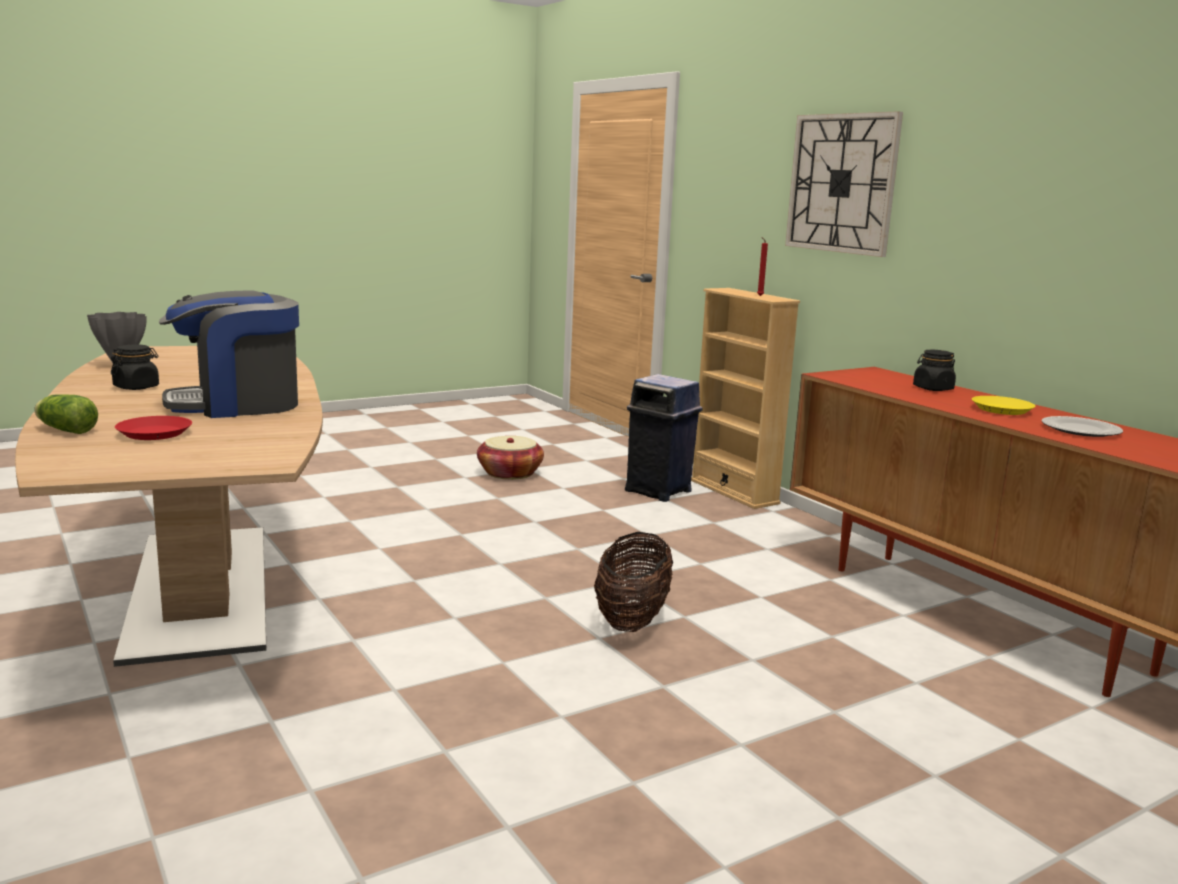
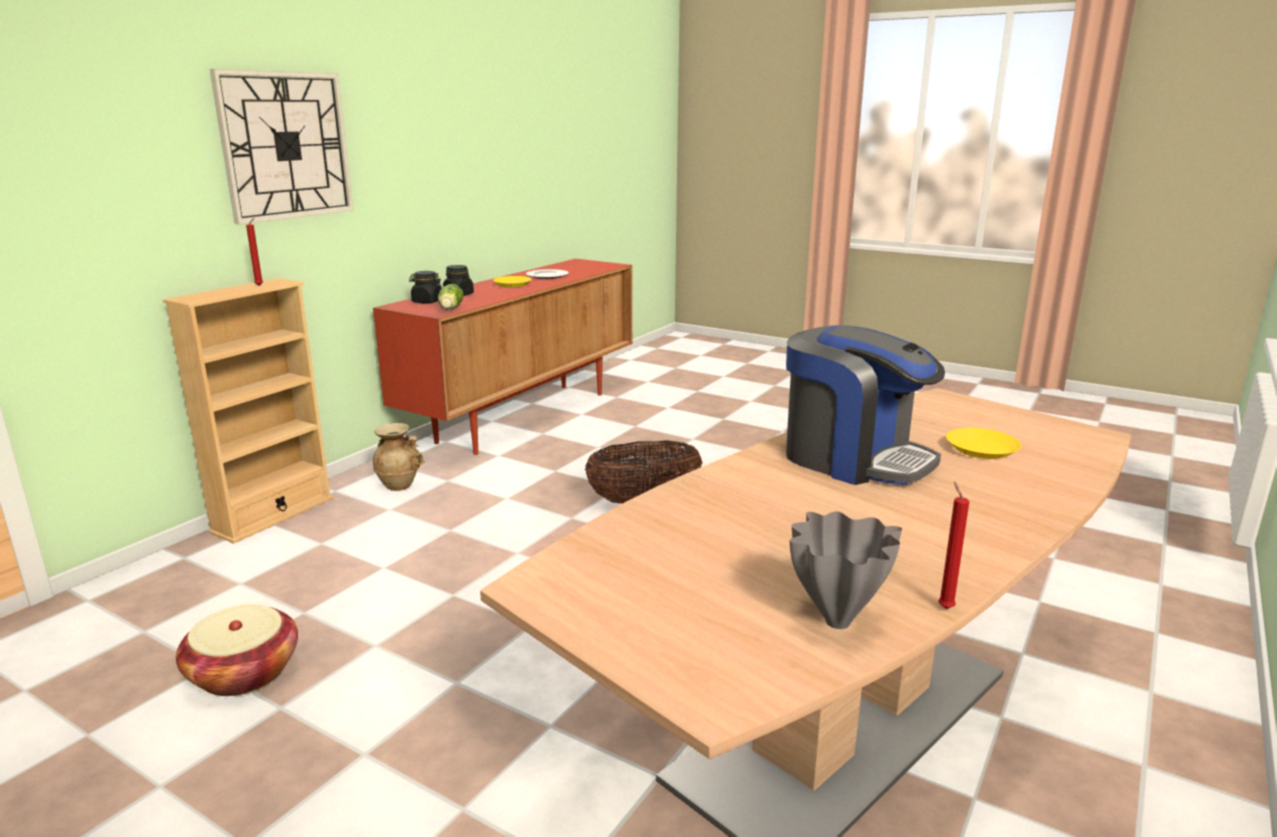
camera: 115 degrees left, 5 degrees up
(65, 430) = (1056, 482): lettuce -> lettuce (450, 309)
(77, 376) = (944, 607): none -> red candle
(136, 387) = (901, 535): black jar -> black jar (427, 301)
(153, 433) = (982, 449): red plate -> yellow plate
(659, 491) = (291, 552): blue trash can -> none
(769, 531) = (399, 485): none -> beige vase

